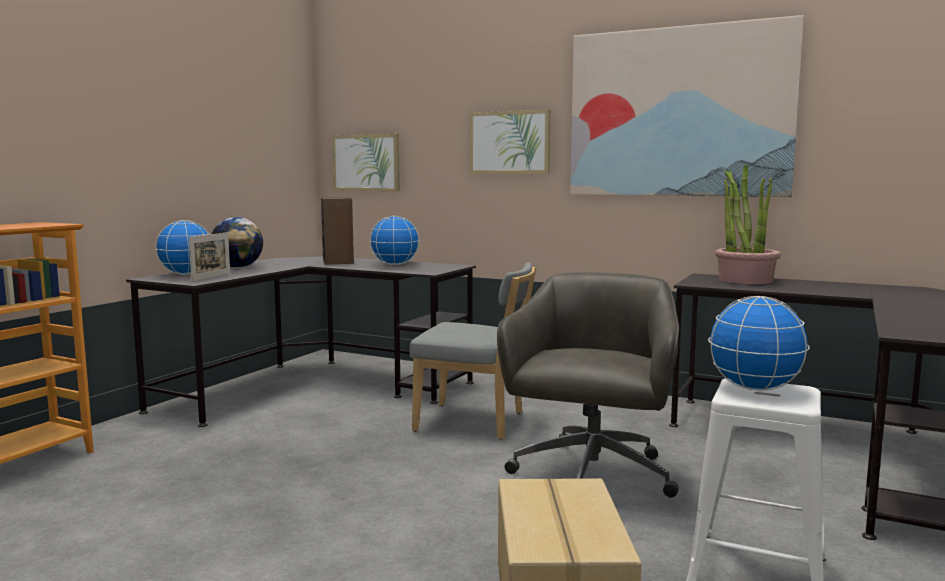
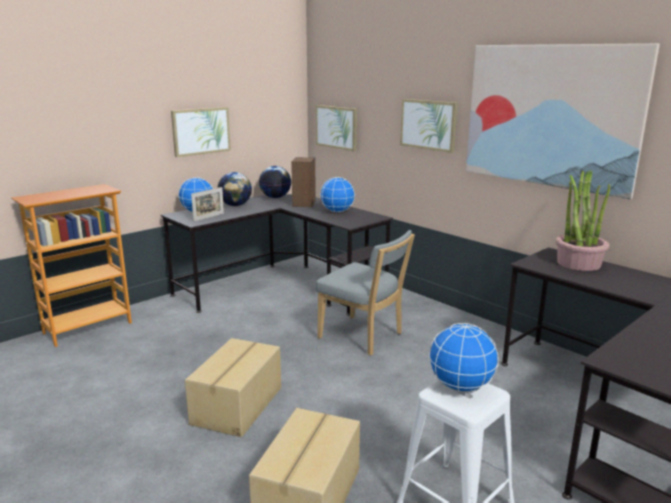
camera: 20 degrees right, 10 degrees up
(183, 156) = (201, 131): none -> picture
(288, 259) = (275, 197): none -> globe
(357, 522) = (238, 405): none -> cardboard box
(591, 477) = (406, 399): grey office chair -> none

